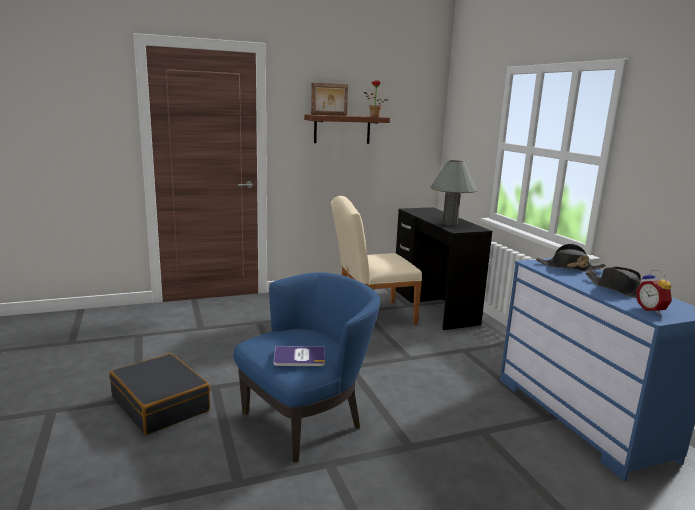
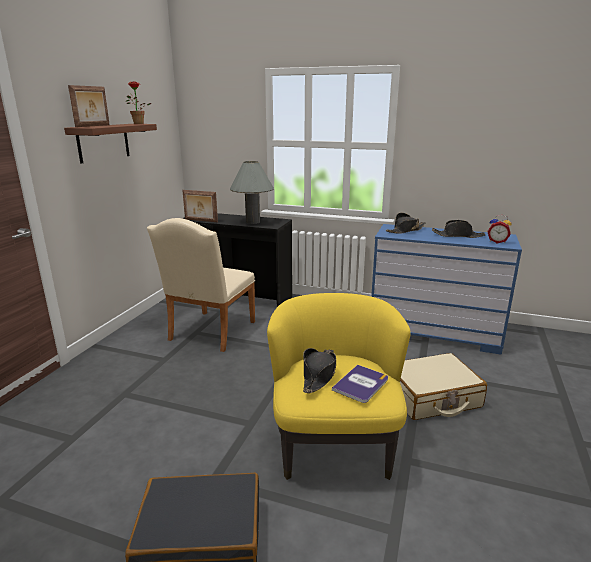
camera: 50 degrees left, 5 degrees up
(291, 339) = (319, 375): none -> black hat
(306, 420) = (334, 444): blue armchair -> yellow armchair
(412, 213) = (200, 220): none -> picture frame
(447, 451) = (432, 397): none -> beige suitcase

